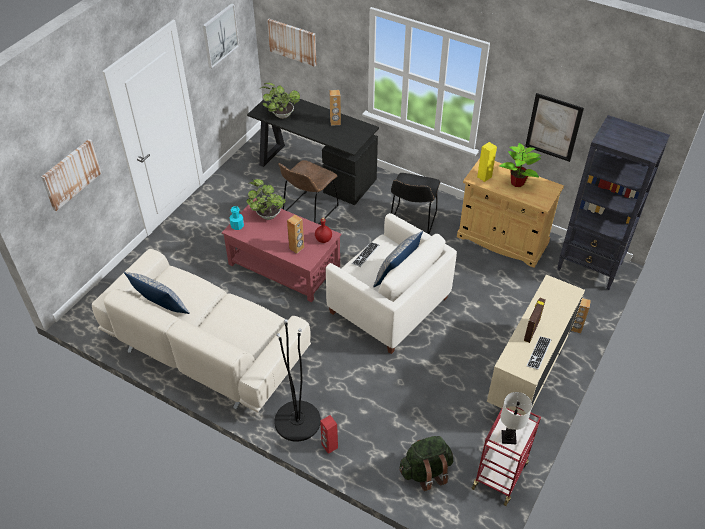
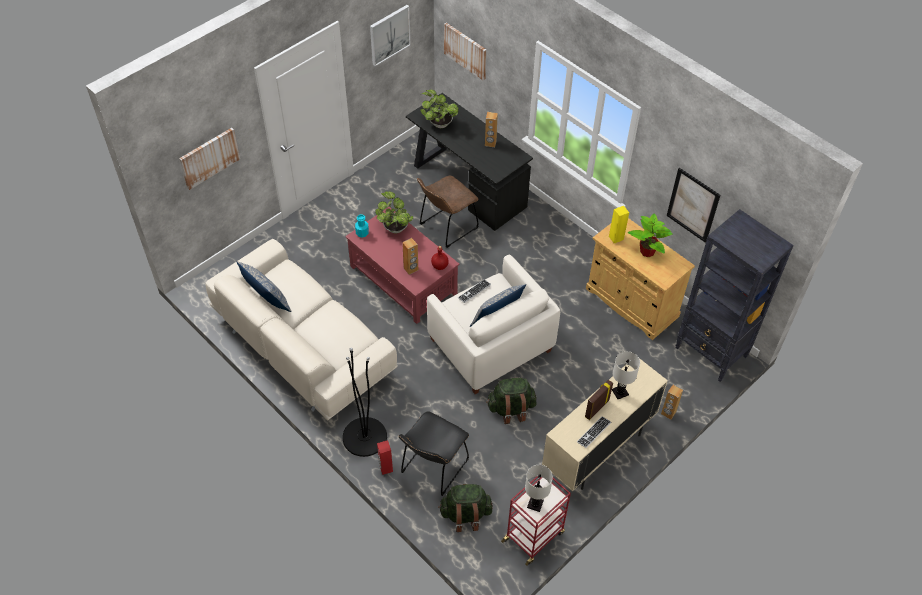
camera: 15 degrees right, 5 degrees up
(412, 223) = (546, 263): black chair -> black chair (433, 468)
(431, 359) = (511, 409): none -> green backpack
(546, 310) = (619, 392): none -> white table lamp

